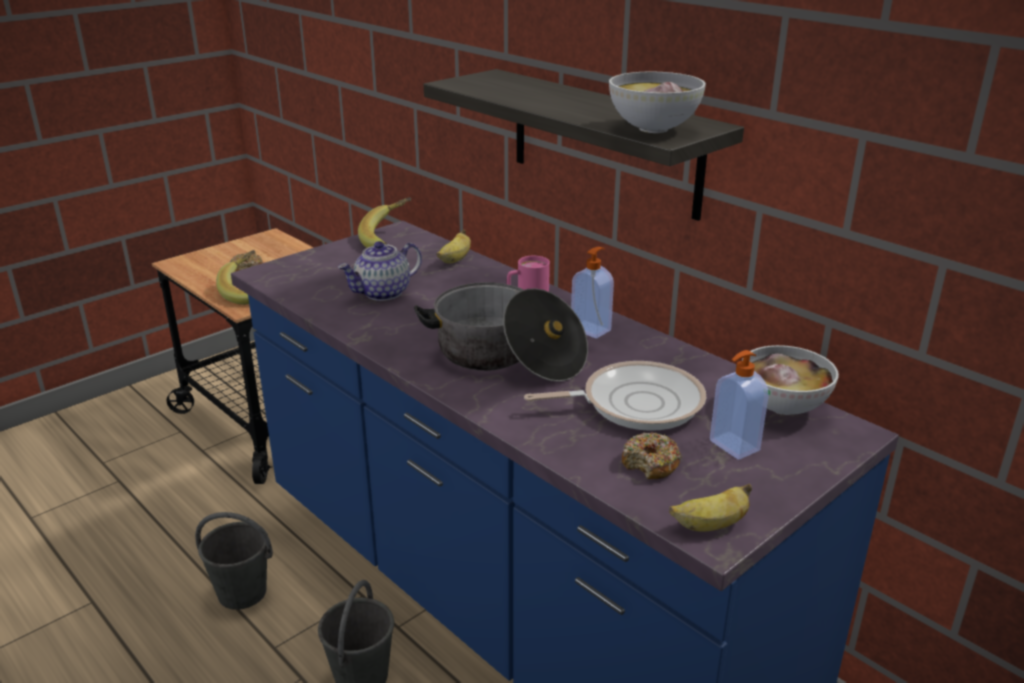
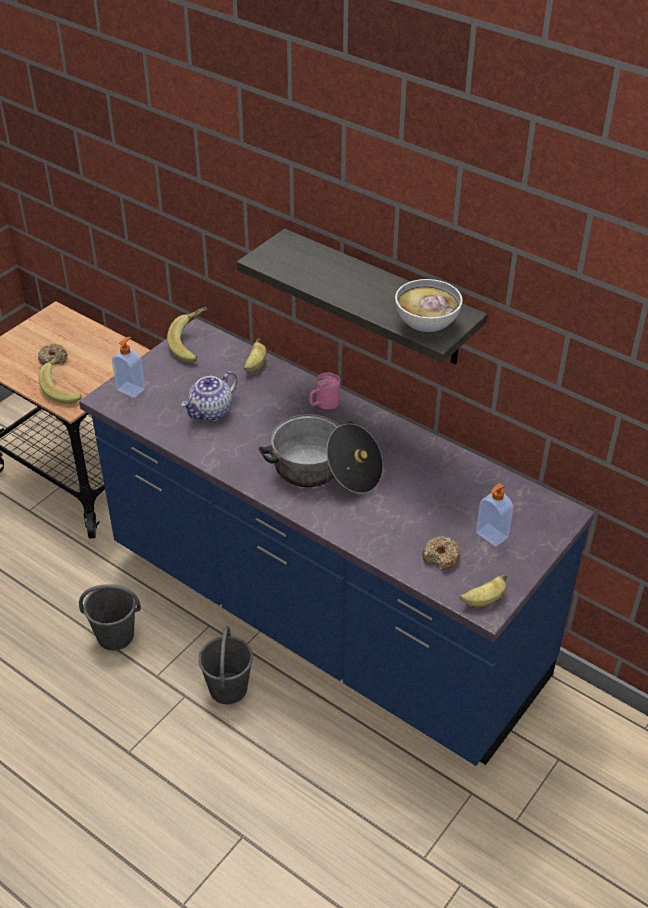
camera: 10 degrees left, 15 degrees up
(591, 329) = (379, 435): soap dispenser -> soap dispenser (131, 389)
(635, 403) = (422, 505): frying pan -> none
(784, 407) = (521, 496): bowl -> none

